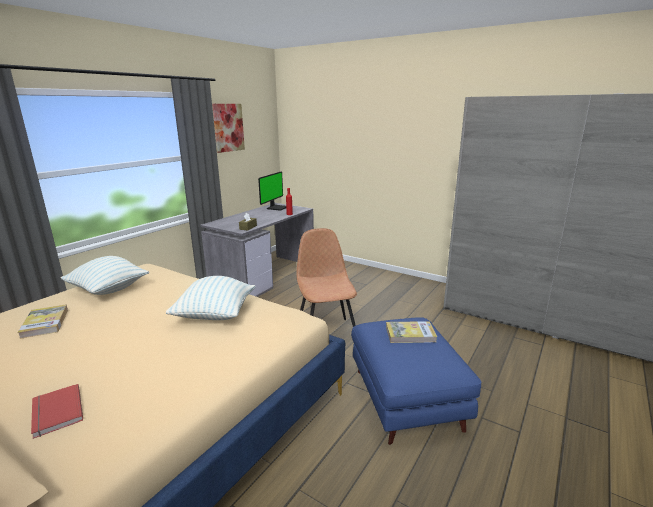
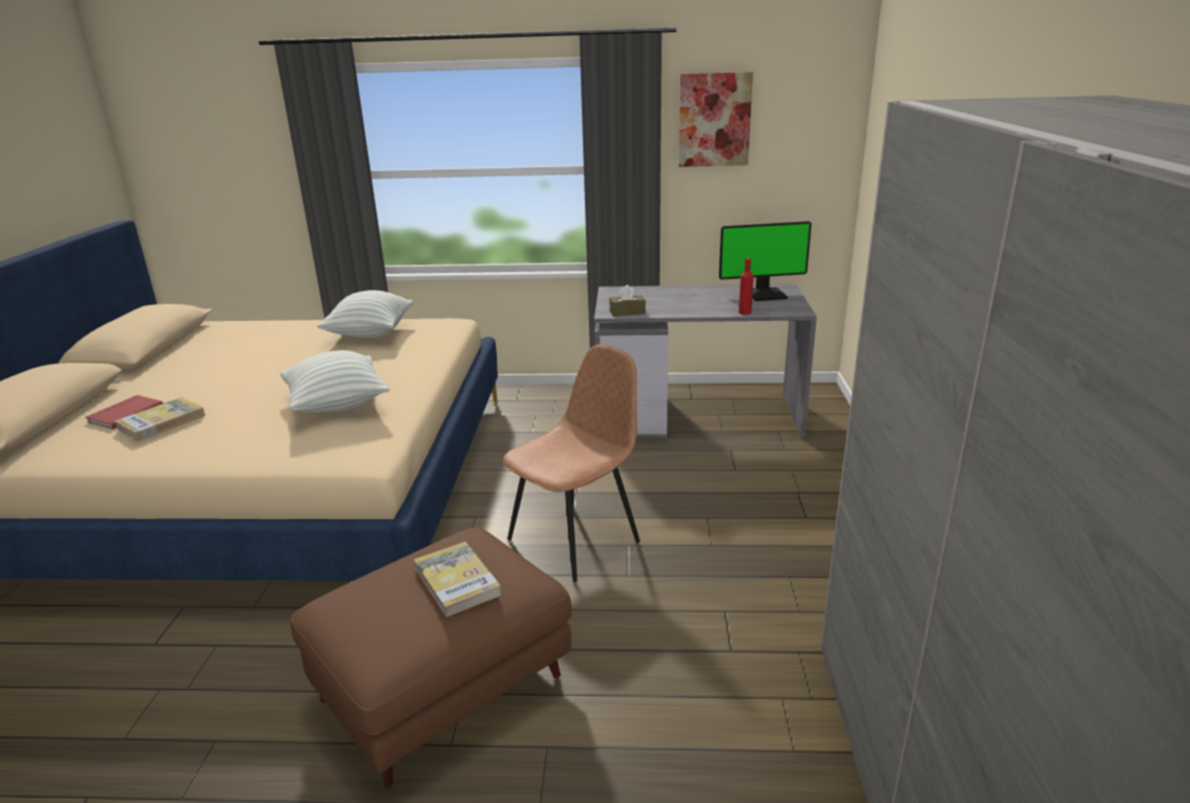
camera: 60 degrees right, 5 degrees up
(45, 323) = (277, 343): book -> book (161, 422)
(407, 399) = (443, 689): blue ottoman -> brown ottoman

